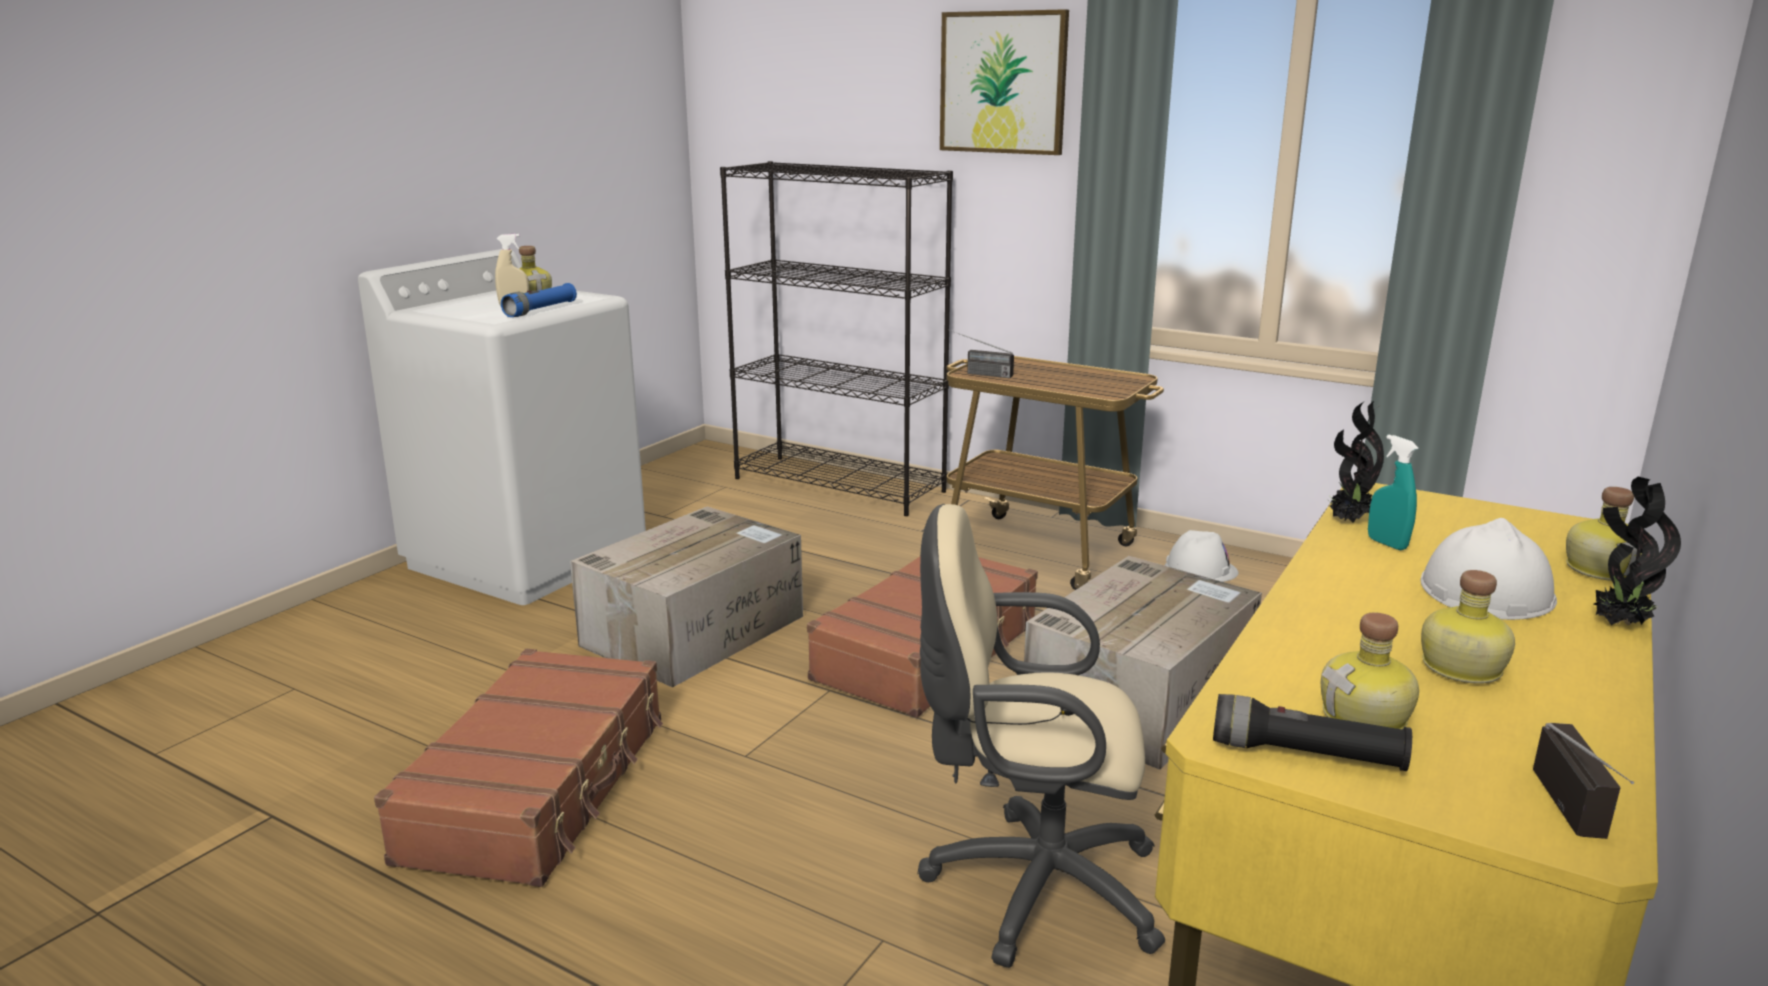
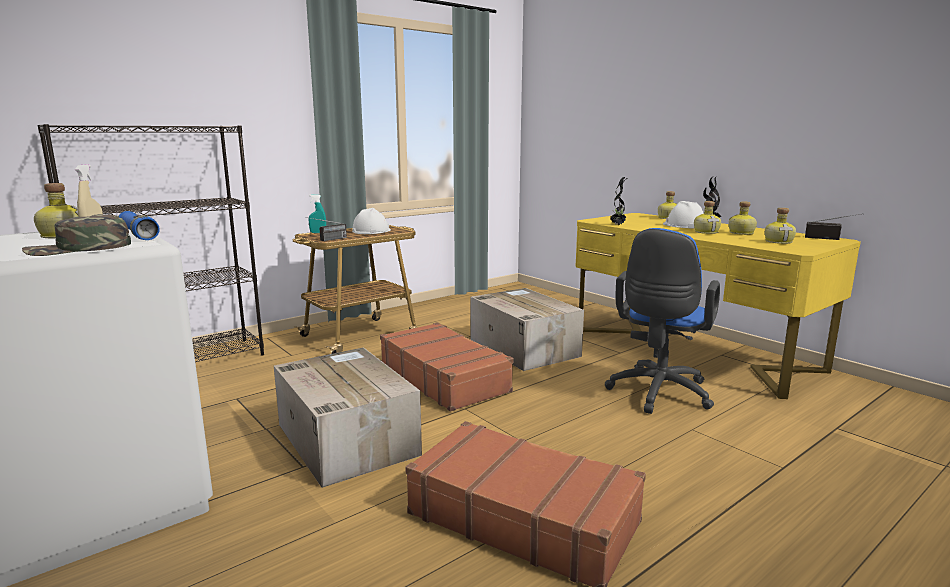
camera: 70 degrees left, 5 degrees down
(463, 313) = (79, 249): none -> green cap
(1003, 83) = (246, 69): picture -> none
(1030, 887) = (658, 394): beige office chair -> blue office chair
(1200, 569) = (419, 314): white hard hat -> white hard hat (371, 231)
(1306, 755) = (806, 247): black flashlight -> none
(1387, 544) = (641, 225): turquoise spray bottle -> turquoise spray bottle (318, 233)
(1399, 620) = (706, 232): none -> bottle

